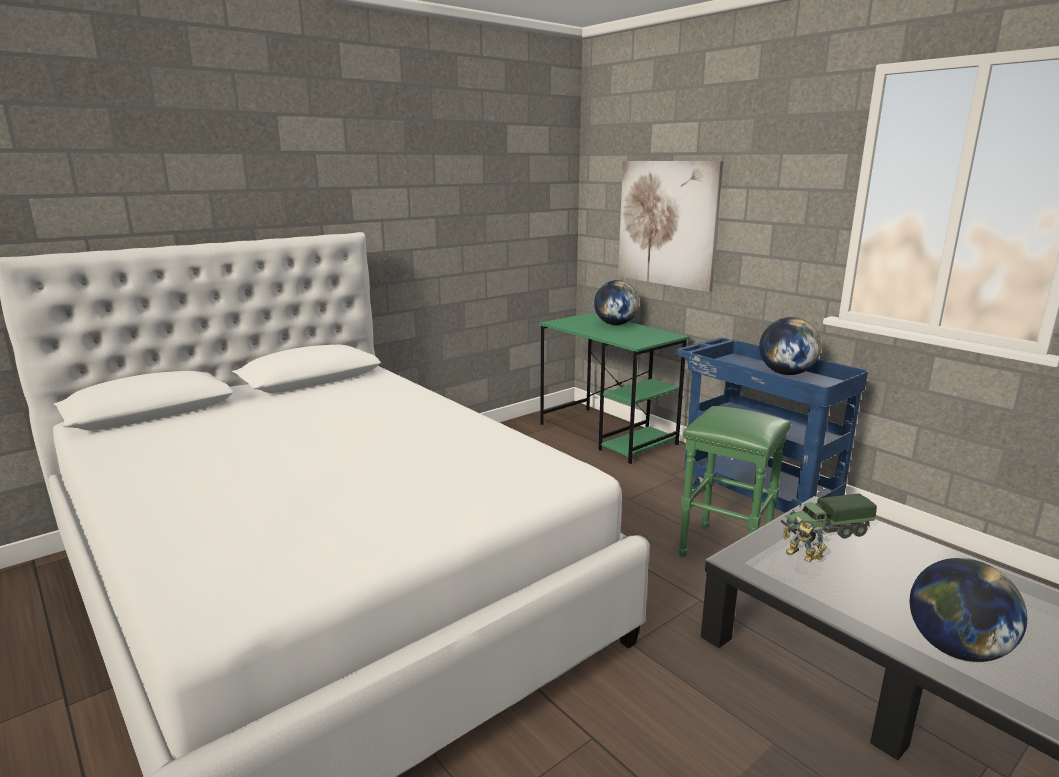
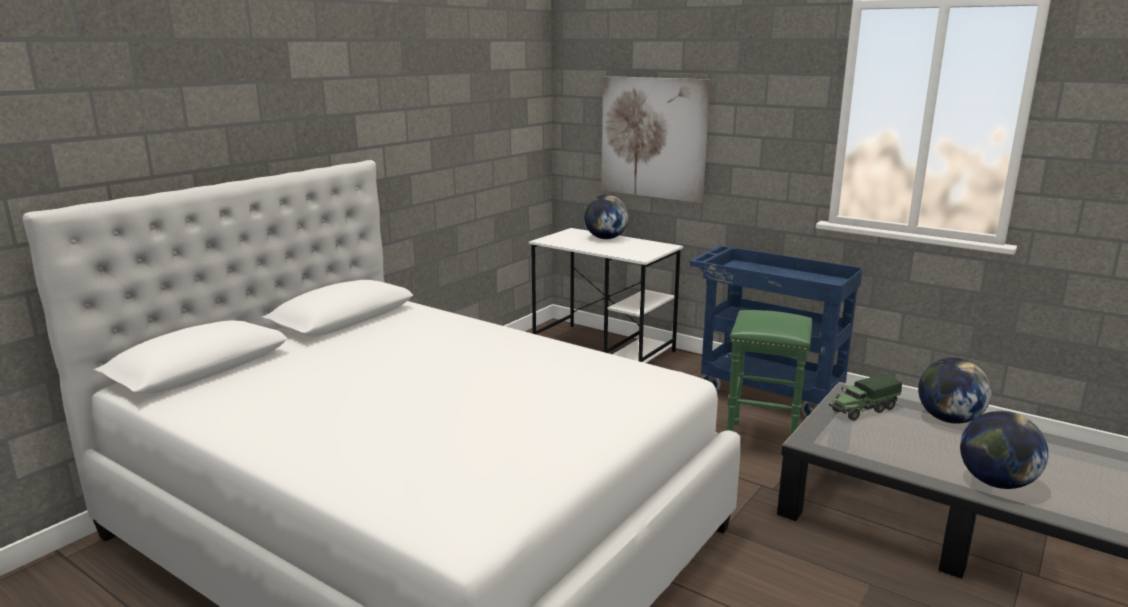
camera: 15 degrees left, 0 degrees up
(607, 434) = (604, 348): green desk -> white desk
(786, 373) = (790, 275): globe -> globe (948, 419)
(800, 556) = (854, 431): toy robot -> none

